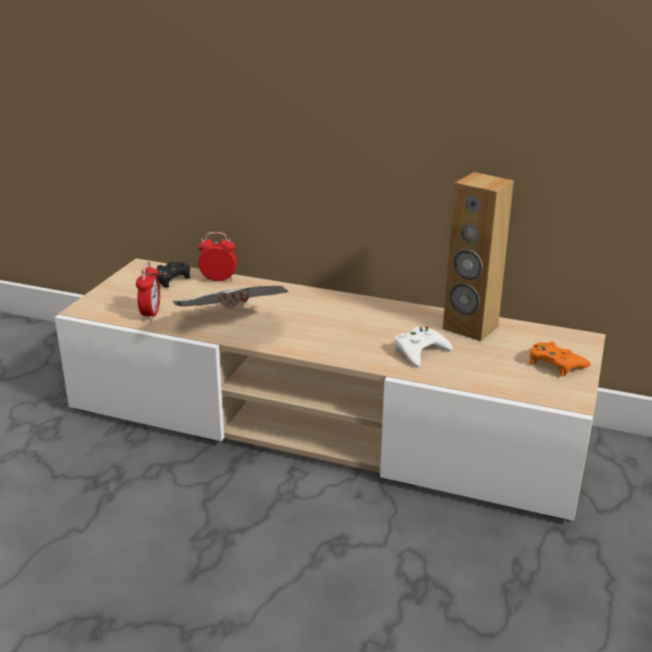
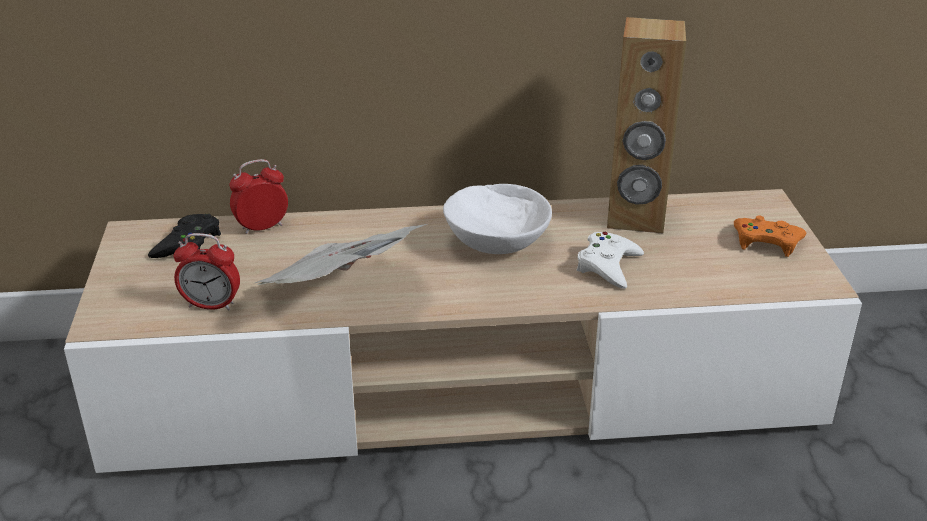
camera: 25 degrees left, 5 degrees up
(151, 314) = (211, 305): alarm clock -> alarm clock turned 120 degrees clockwise
(356, 320) = (495, 242): none -> white bowl

